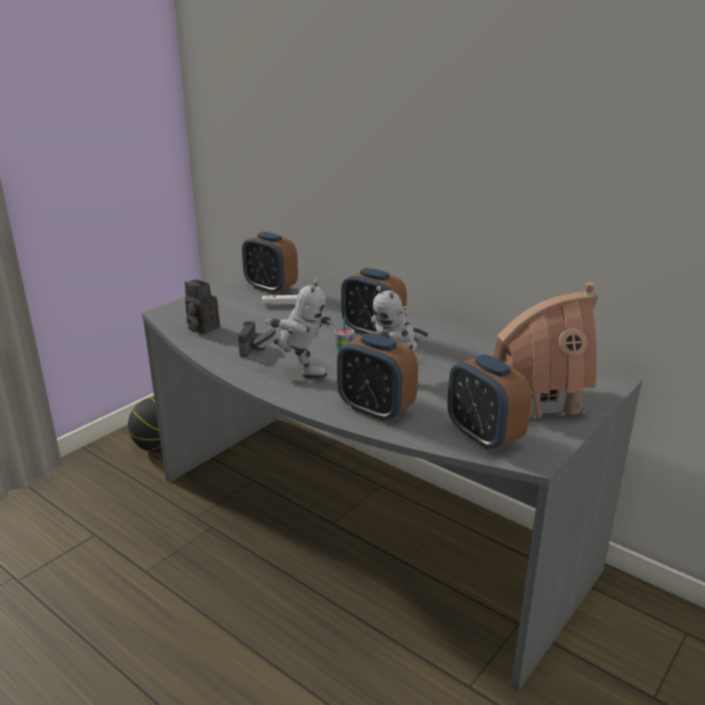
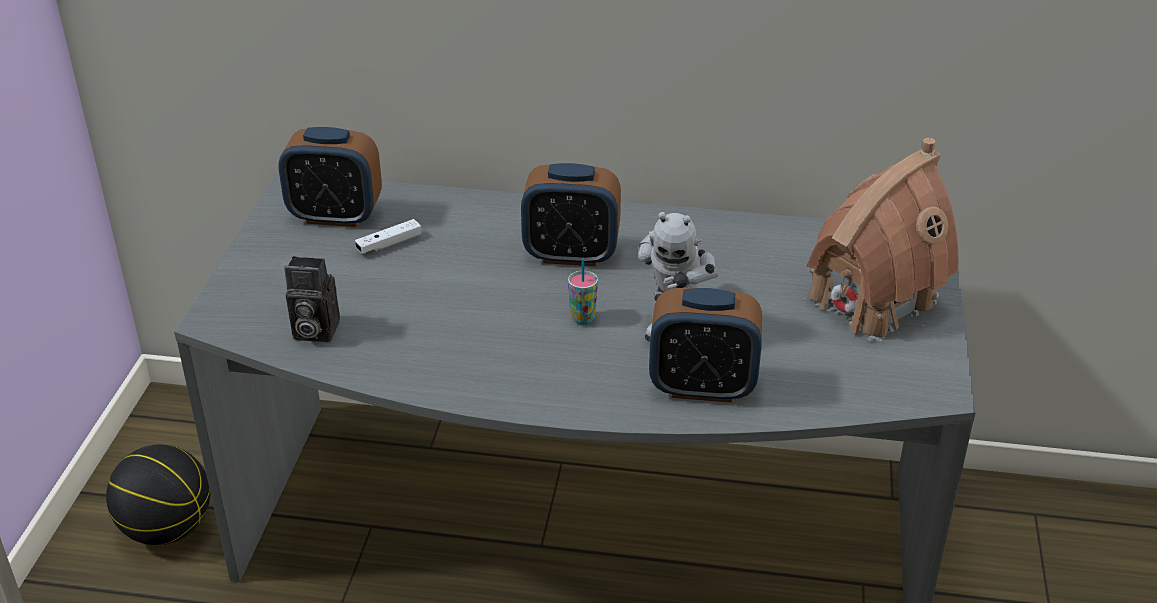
camera: 30 degrees left, 10 degrees up
(253, 349) = (435, 343): camera -> none
(298, 372) = (543, 363): toy robot -> none
(483, 435) = (860, 379): alarm clock -> none

